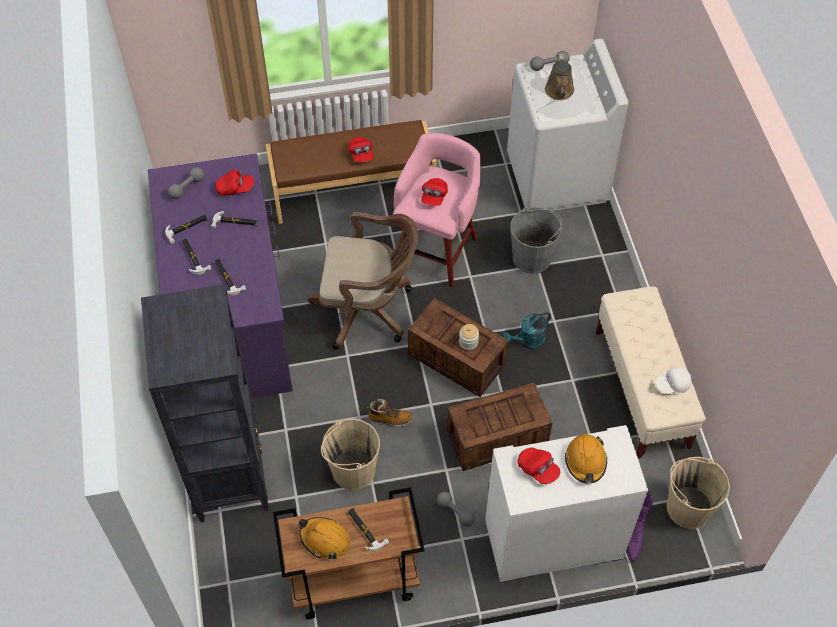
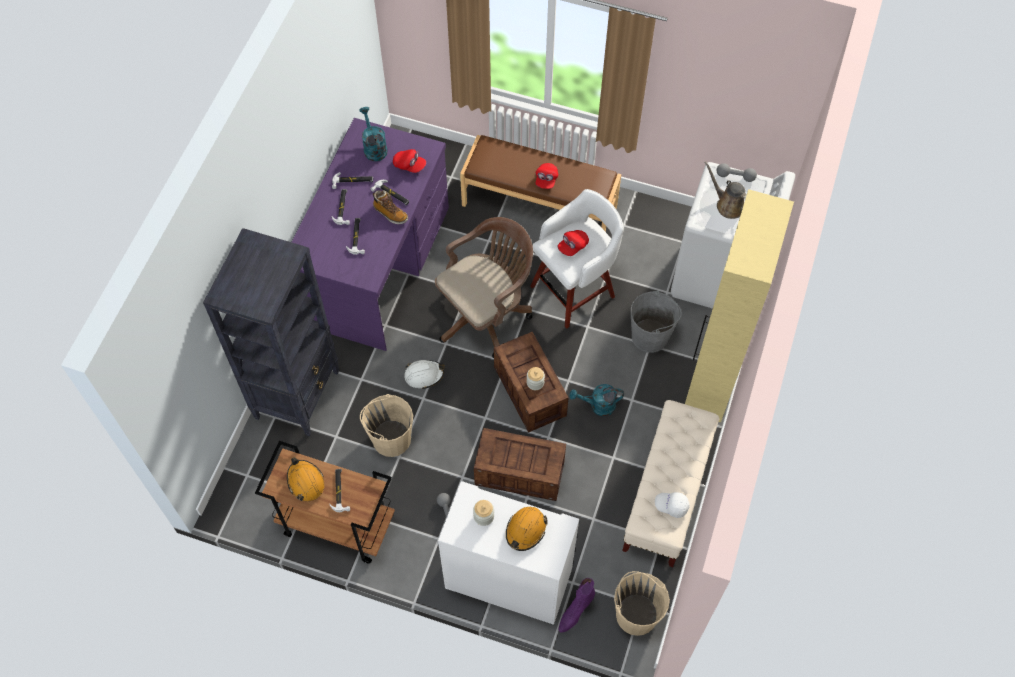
camera: 30 degrees right, 5 degrees up
(187, 187) = (374, 147): grey dumbbell -> turquoise watering can
(345, 395) = (424, 375): none -> white hard hat
(368, 310) = (486, 314): brown office chair -> brown office chair turned 75 degrees counterclockwise
(389, 419) = (445, 412): boot -> boot (390, 213)
(437, 249) = (575, 290): pink stool -> white stool
(538, 469) = (483, 516): red cap -> jar
(559, 92) = (728, 205): brown watering can -> brown watering can turned 105 degrees clockwise
(615, 279) = (709, 390): none -> beige cabinet

